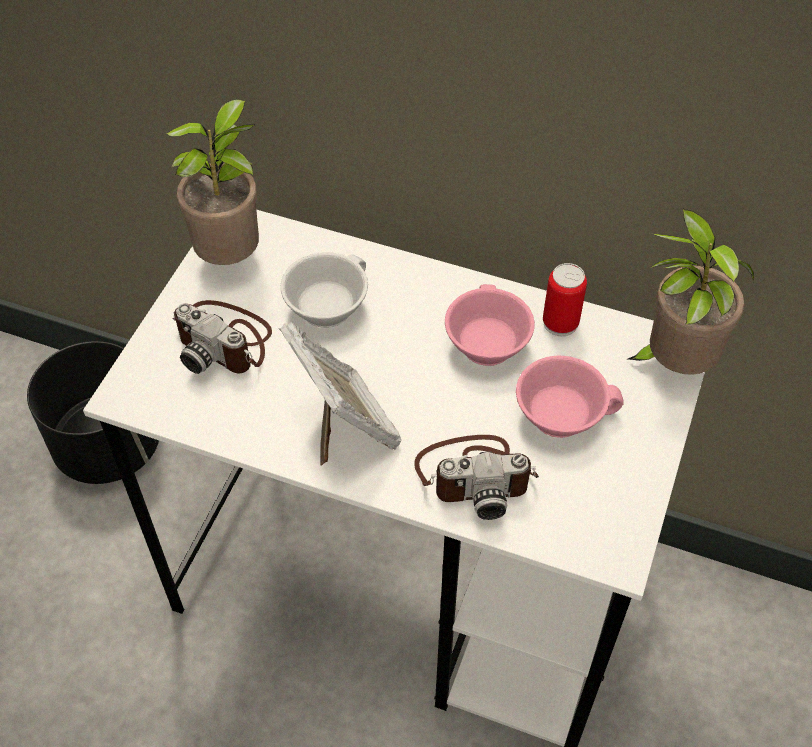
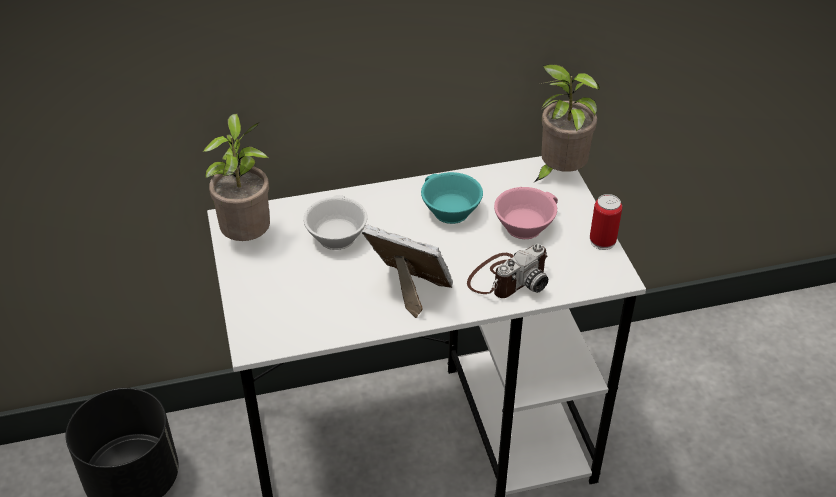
camera: 35 degrees left, 10 degrees down
(225, 340) = (289, 284): camera -> none
(483, 343) = (448, 211): pink cup -> turquoise cup
(560, 323) = (480, 181): can -> can (602, 241)

